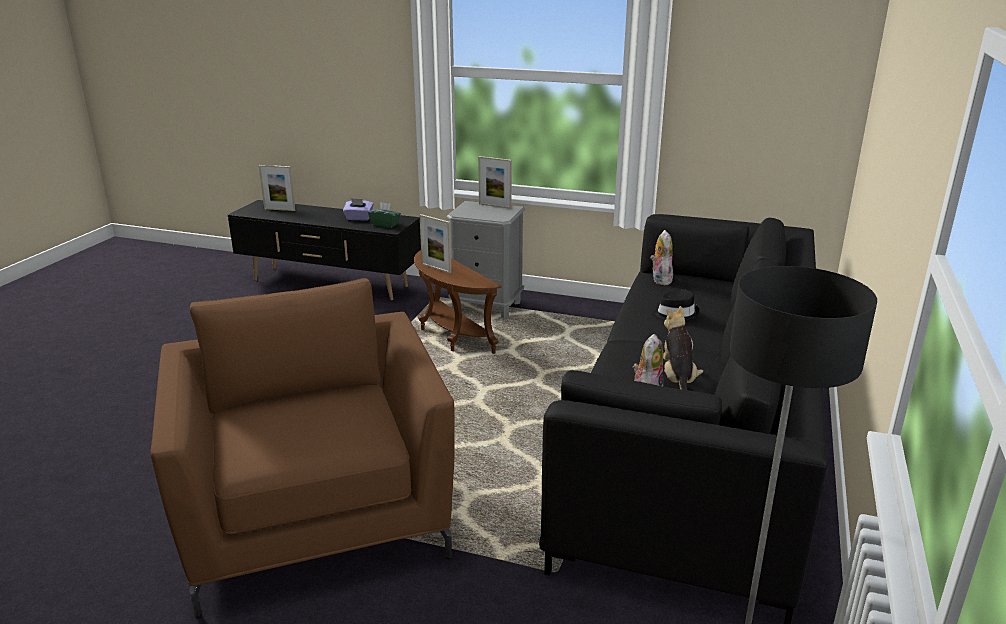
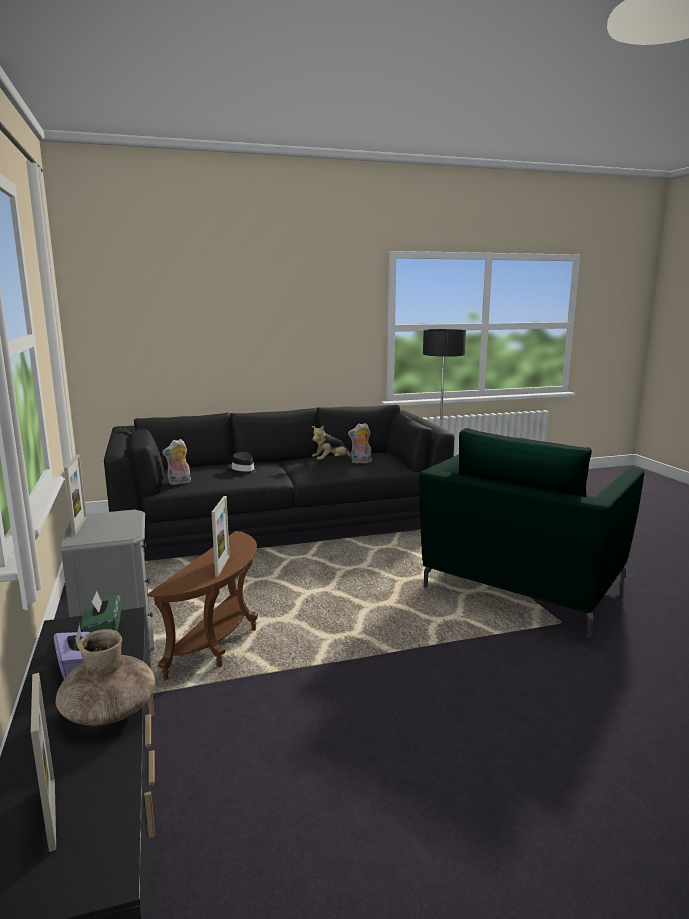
camera: 125 degrees left, 10 degrees down
(317, 219) = (109, 711): none -> brown vase
(318, 521) = (521, 588): brown armchair -> green armchair

